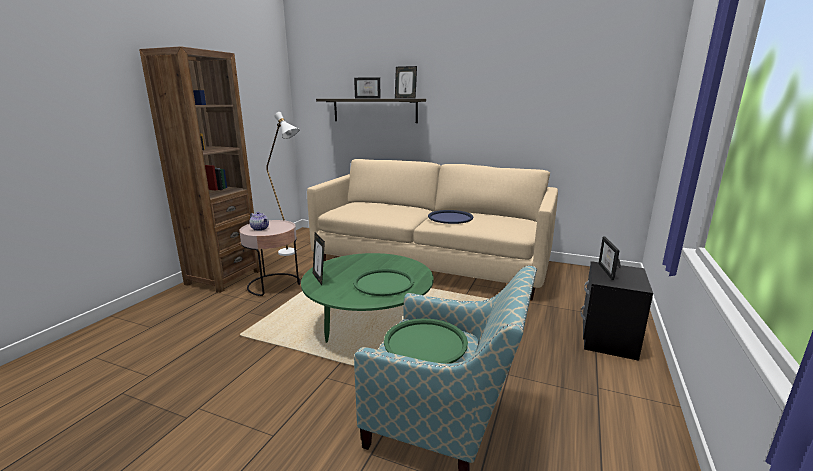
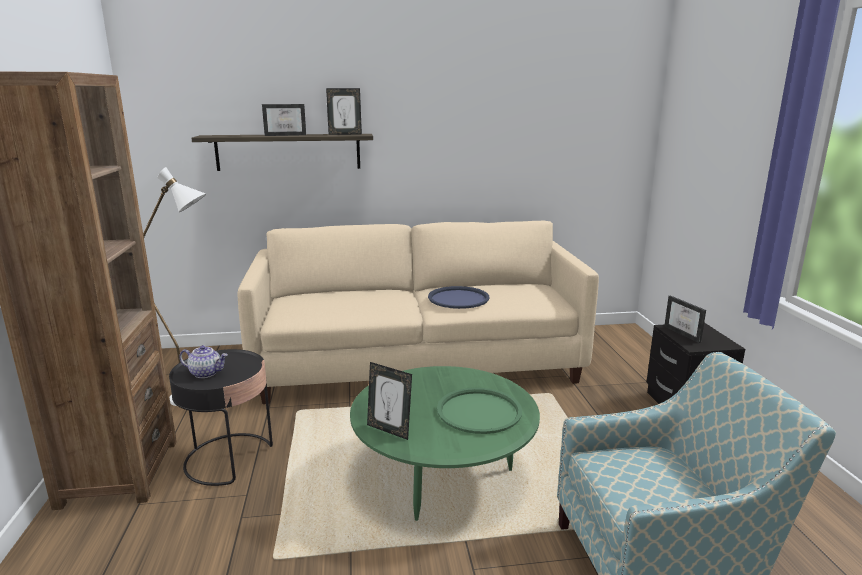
camera: 30 degrees left, 0 degrees up
(274, 284) = (229, 458): pink side table -> black side table
(425, 343) = (645, 475): green tray -> none

